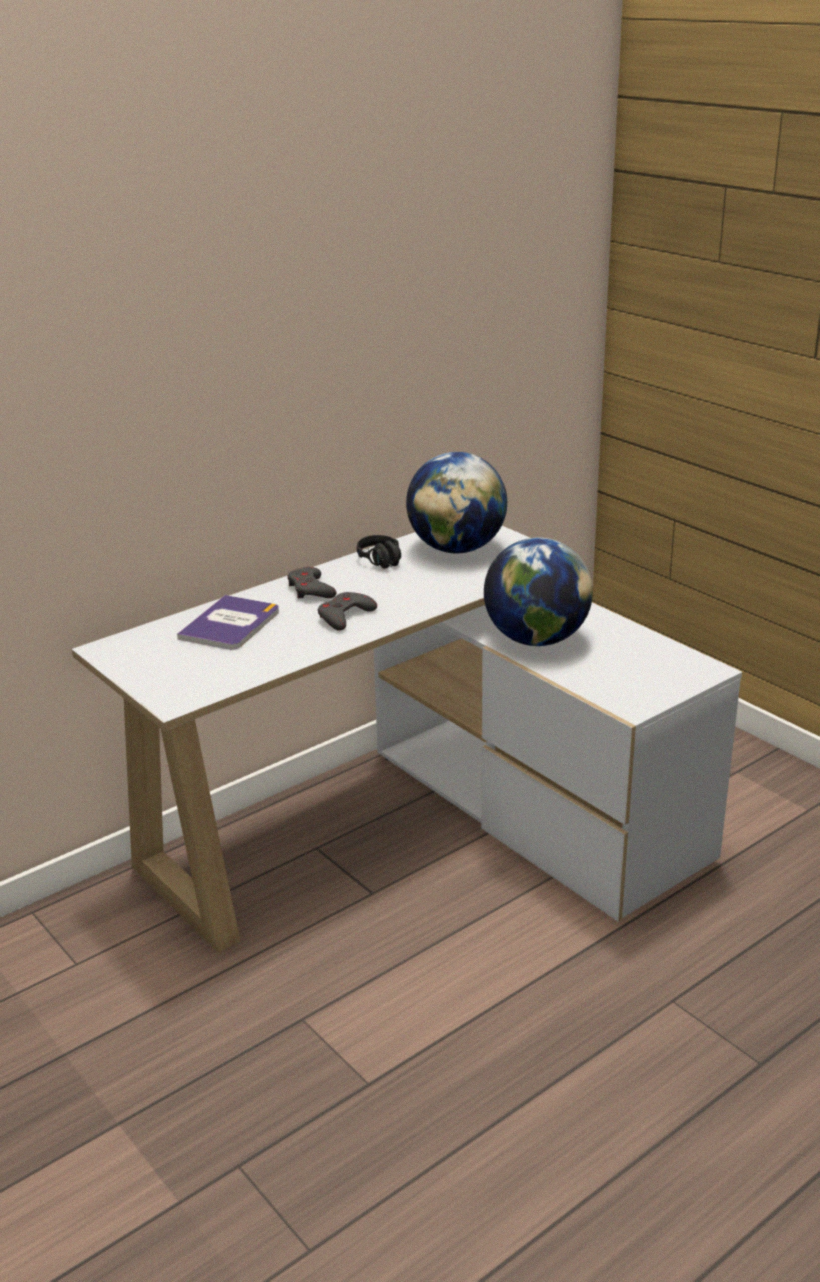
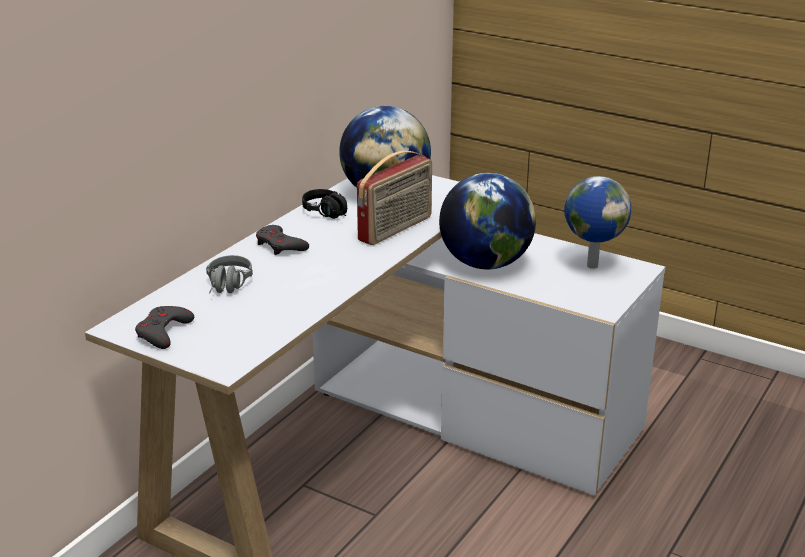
camera: 20 degrees left, 0 degrees up
(230, 624) = (228, 287): book -> grey headphones
(345, 616) = (329, 265): grey game controller -> grey game controller (163, 332)
(440, 588) = (396, 229): none -> radio
(654, 658) = (591, 265): none -> globe

